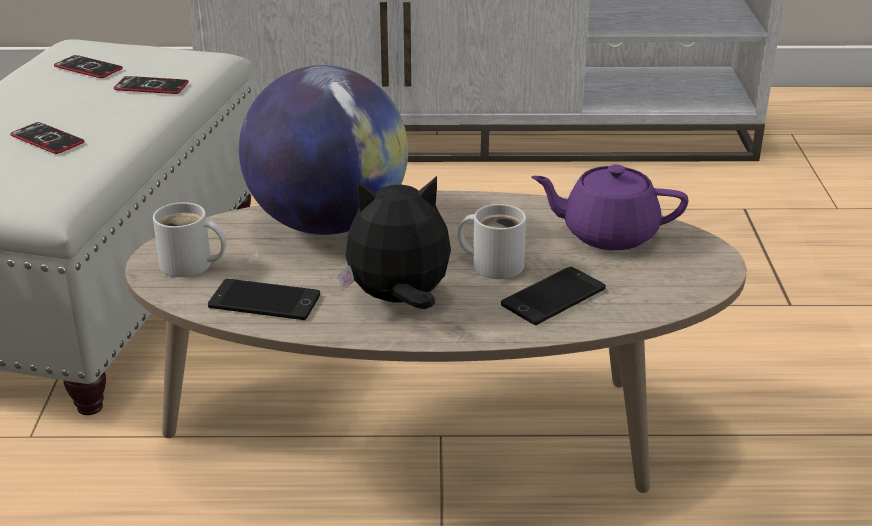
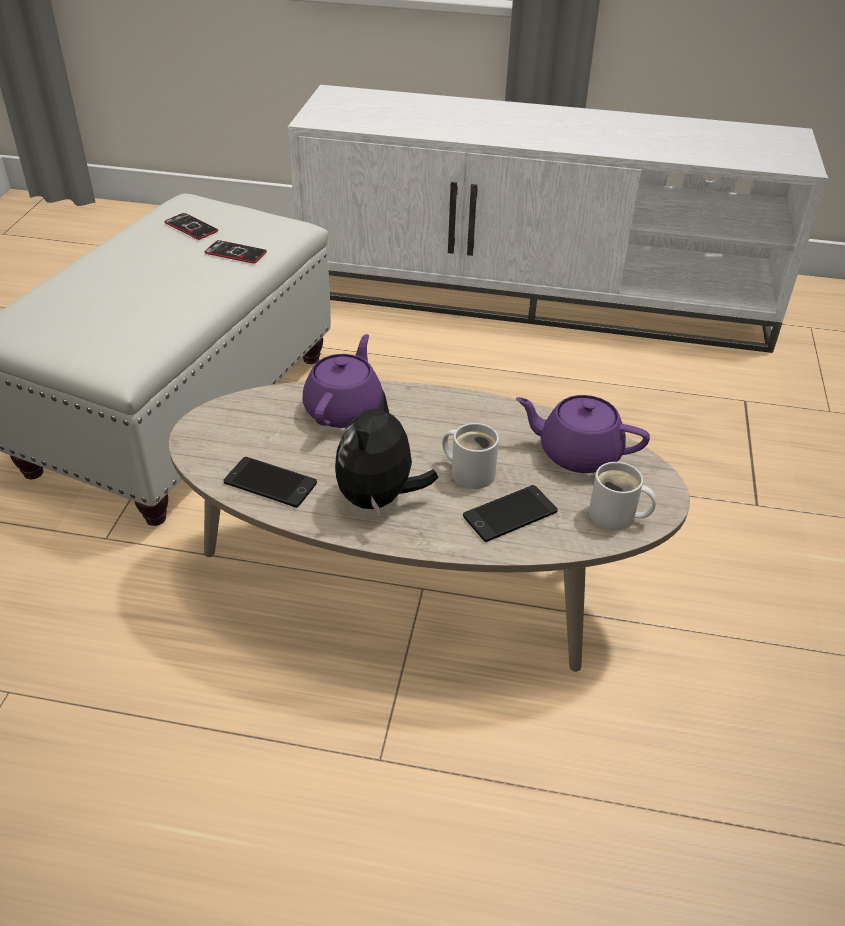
camera: 10 degrees right, 10 degrees up
(47, 139) = (138, 299): phone -> none
(190, 265) = (221, 438): white mug -> white mug (616, 517)
(328, 223) = (344, 409): globe -> purple teapot
(399, 301) = (379, 499): plush toy -> plush toy turned 75 degrees counterclockwise

